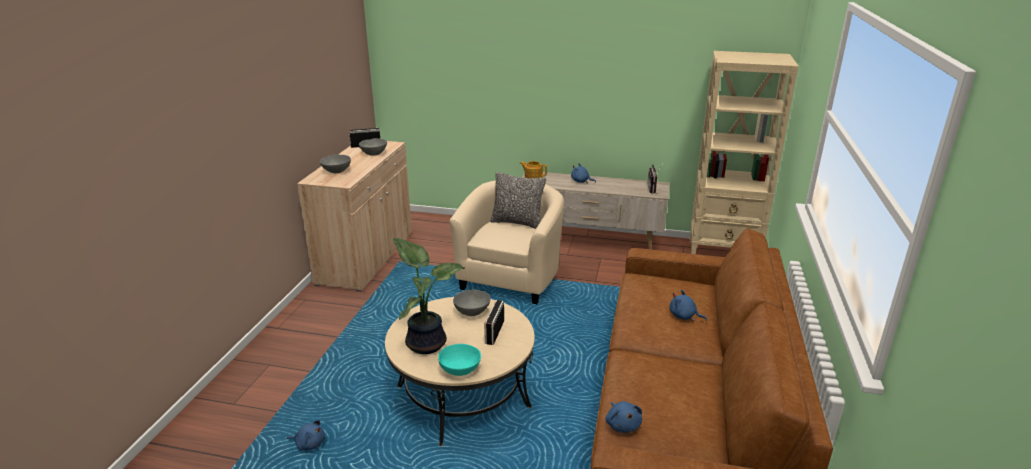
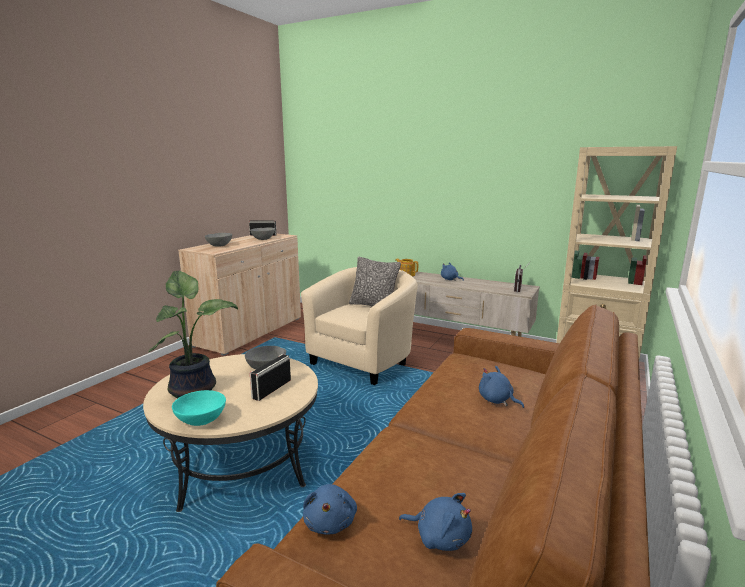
camera: 15 degrees right, 10 degrees down
(309, 443) = (58, 482): blue plush toy -> blue plush toy (440, 537)

